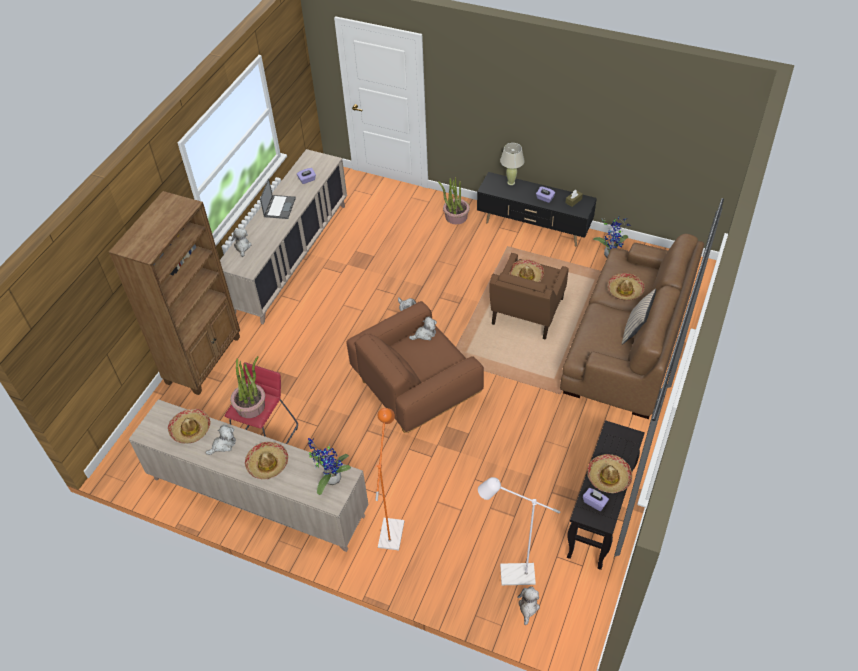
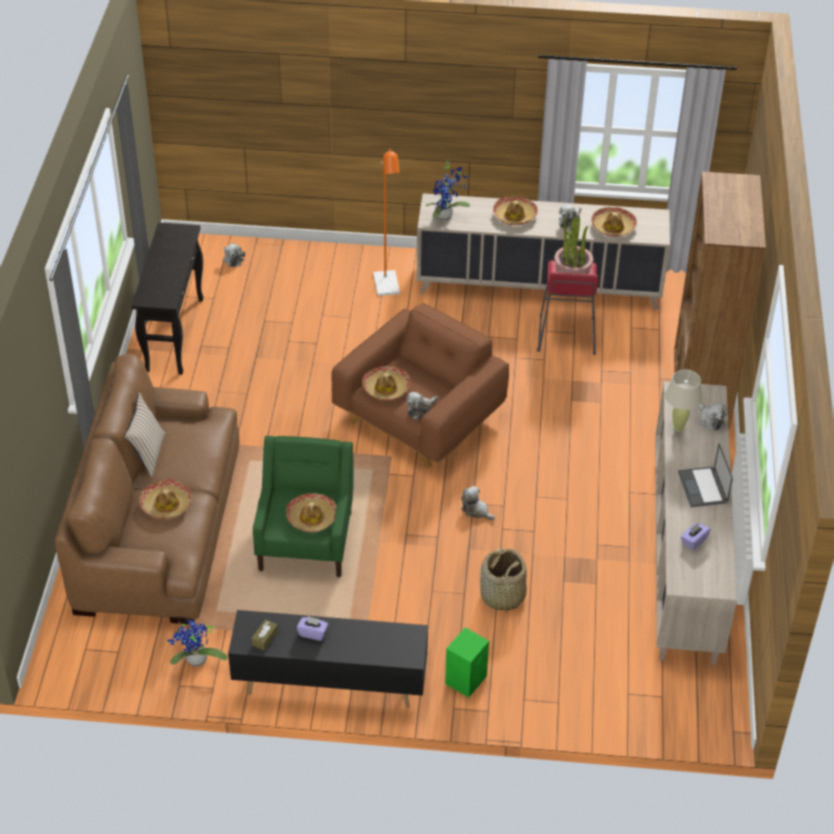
camera: 160 degrees right, 5 degrees down
(415, 254) = (502, 596): none -> basket
(456, 216) = (466, 679): potted plant -> green speaker
(510, 575) = (256, 277): white floor lamp -> none
(511, 182) = (377, 654): beige table lamp -> beige table lamp (678, 428)
(526, 312) = (306, 540): brown armchair -> green armchair
(594, 502) = (177, 240): purple tissue box -> none
(608, 477) = (166, 262): hat -> hat (386, 388)

